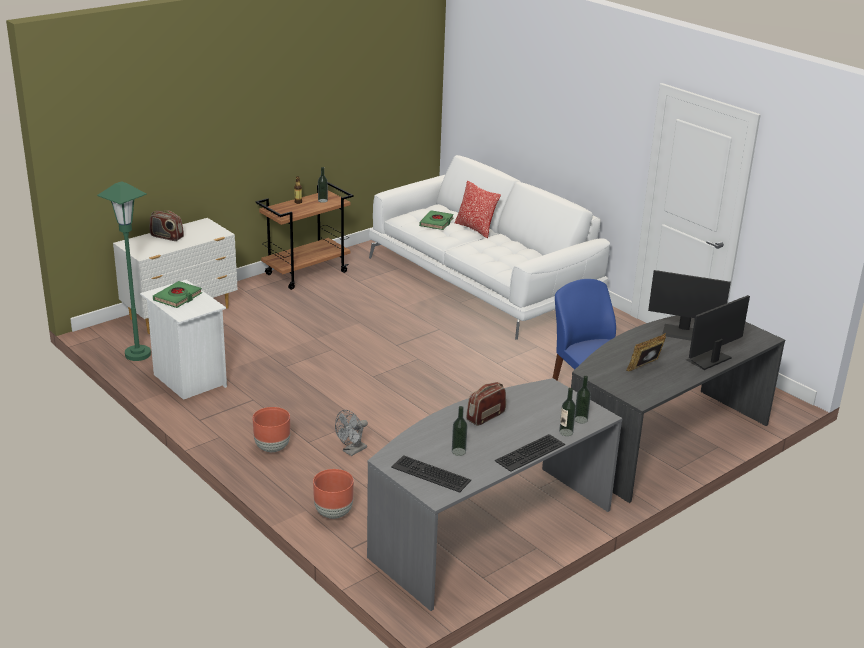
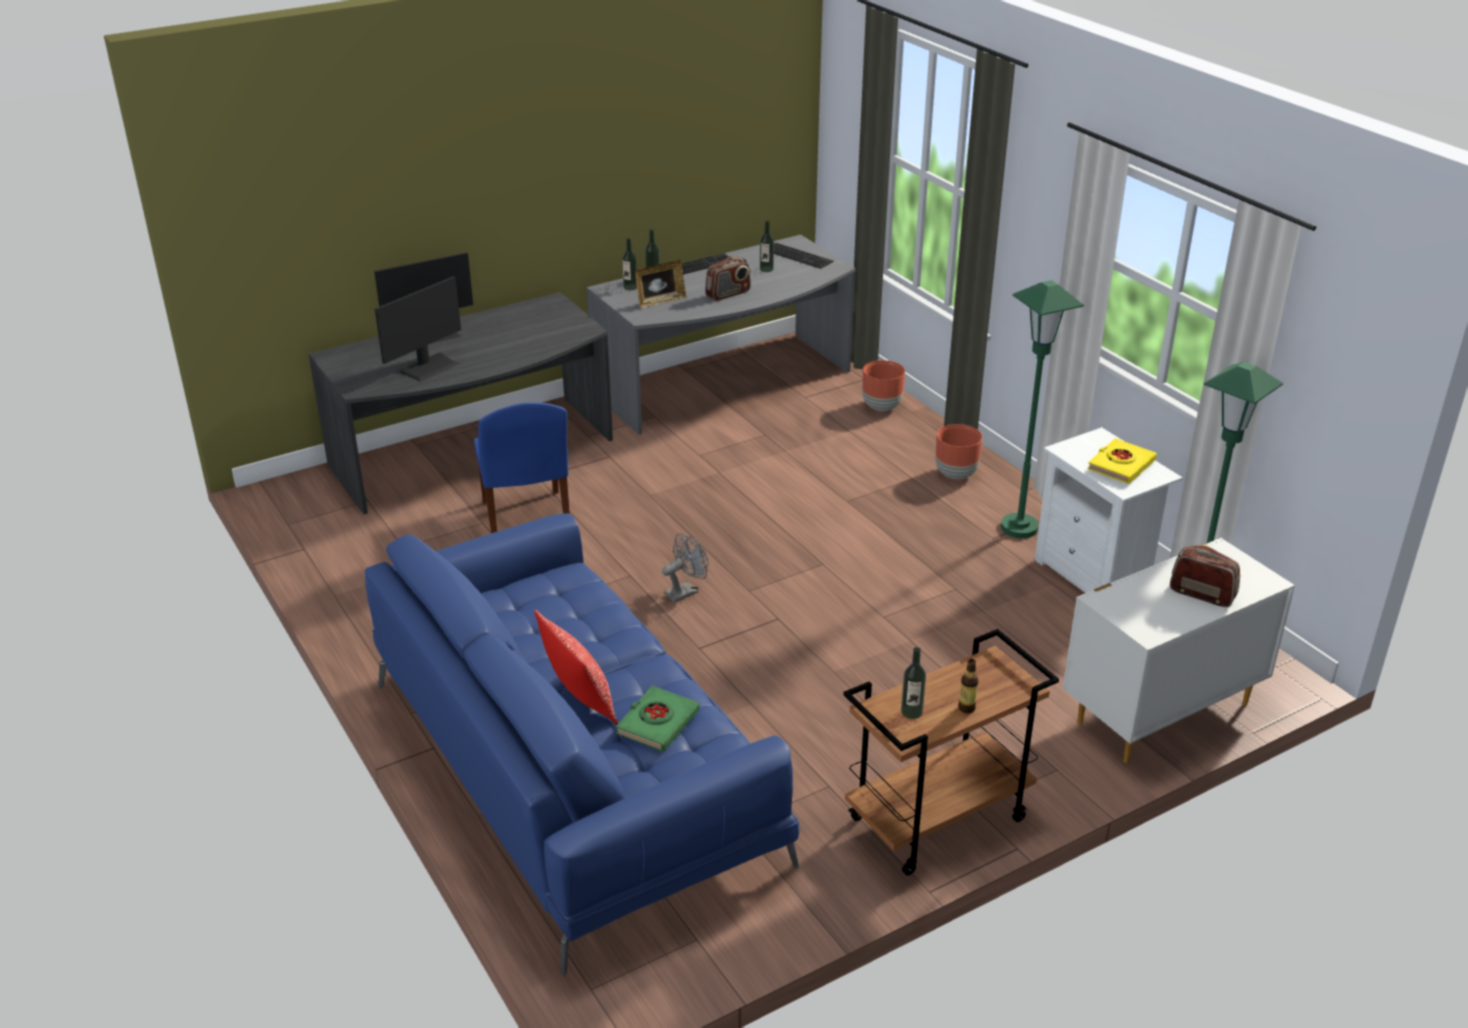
camera: 170 degrees left, 5 degrees up
(178, 297) = (1120, 465): green book -> yellow book
(231, 408) = (1019, 528): none -> green floor lamp
(352, 451) = (859, 465): grey fan -> grey fan (686, 591)
(483, 281) = (570, 768): white sofa -> blue sofa
(645, 367) = (517, 331): picture frame -> picture frame (660, 301)
(683, 333) = (429, 367): monitor -> monitor turned 105 degrees clockwise

